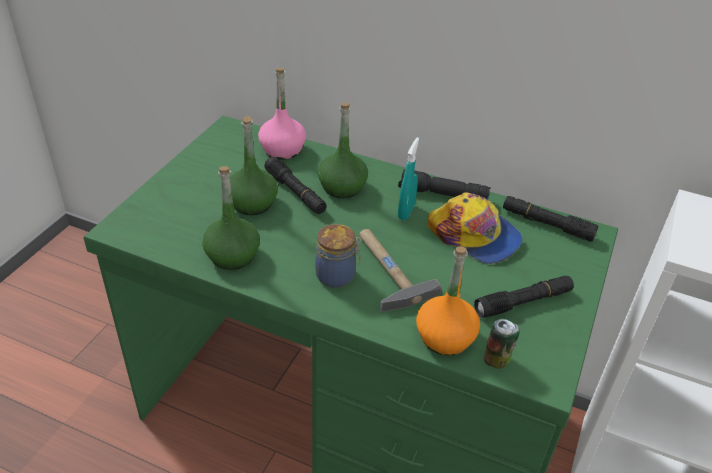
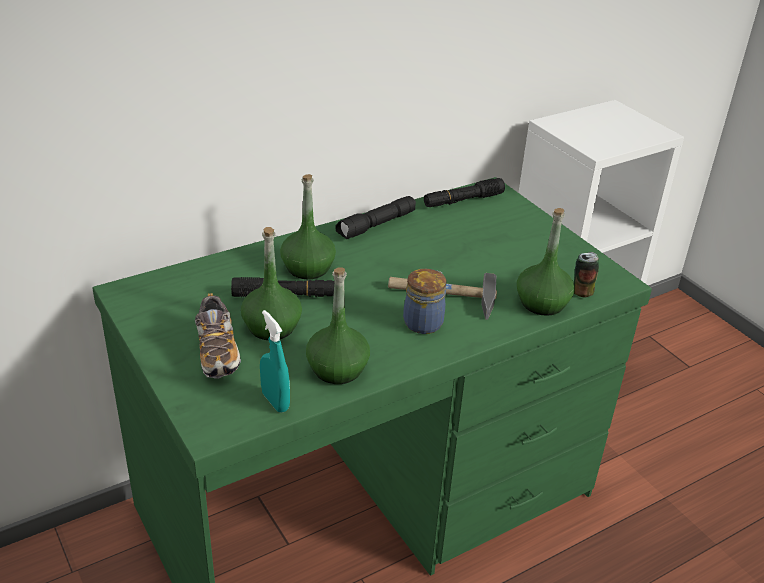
camera: 55 degrees left, 5 degrees down
(201, 194) = (217, 352): none -> shoe
(282, 150) = (207, 275): pink bottle -> none
(406, 212) = (379, 252): turquoise spray bottle -> turquoise spray bottle (275, 401)
(444, 337) = (542, 303): orange bottle -> green bottle
(474, 235) = (443, 236): cap -> none
(523, 302) = (536, 252): black flashlight -> none

